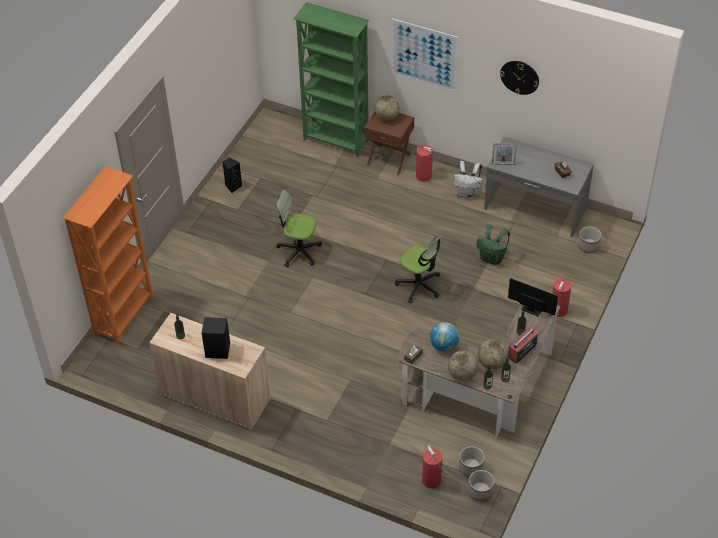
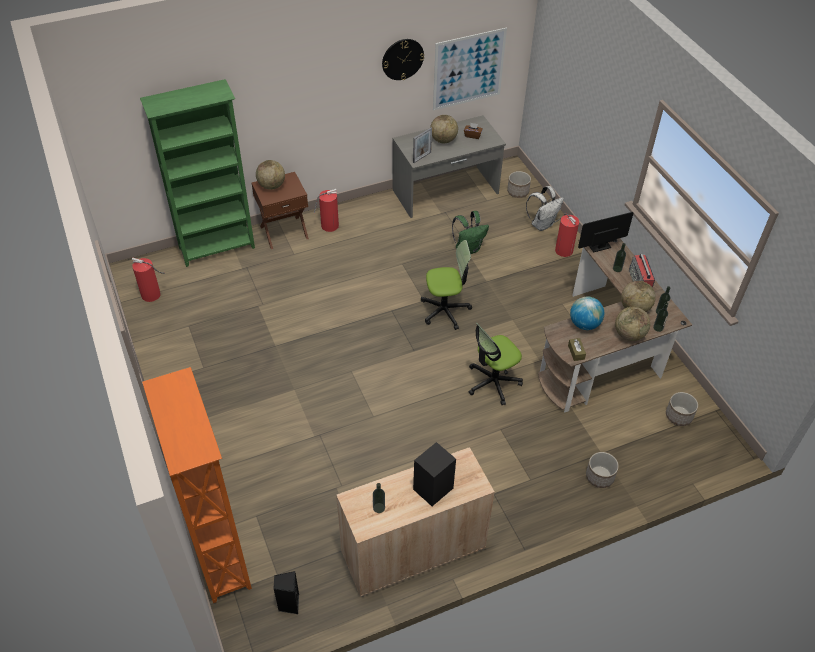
camera: 50 degrees left, 0 degrees up
(233, 186) = (171, 351): black speaker -> black speaker (289, 604)
(299, 251) = (310, 360): office chair -> office chair (493, 382)
(424, 55) = (294, 90): picture -> picture (468, 69)
(432, 481) = (670, 452): fire extinguisher -> fire extinguisher (152, 295)
(467, 193) = (382, 215): white backpack -> white backpack (542, 224)
(480, 491) = (710, 428): planter -> planter (599, 477)
(536, 162) = (443, 140): none -> globe

